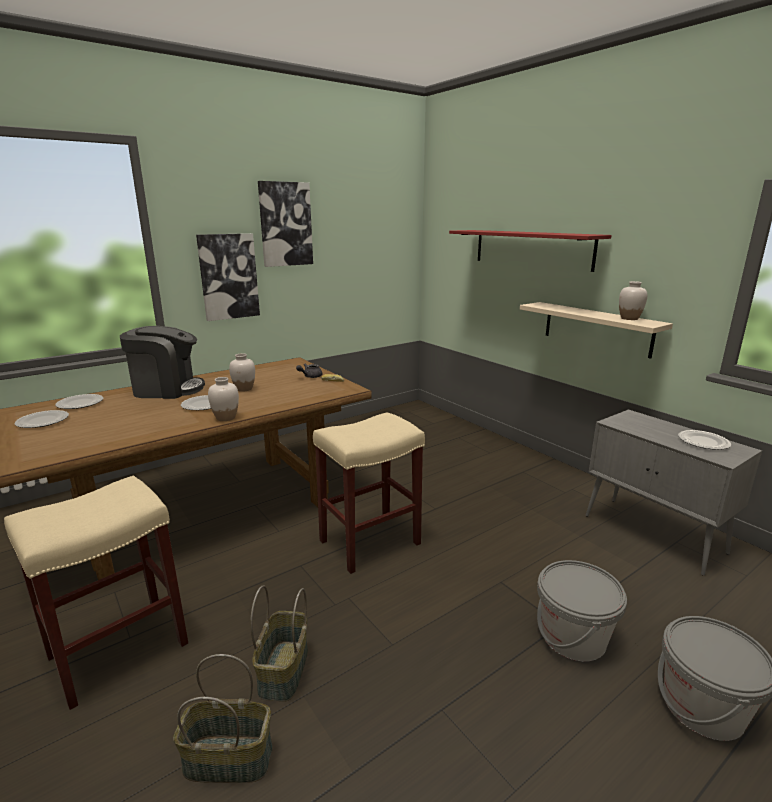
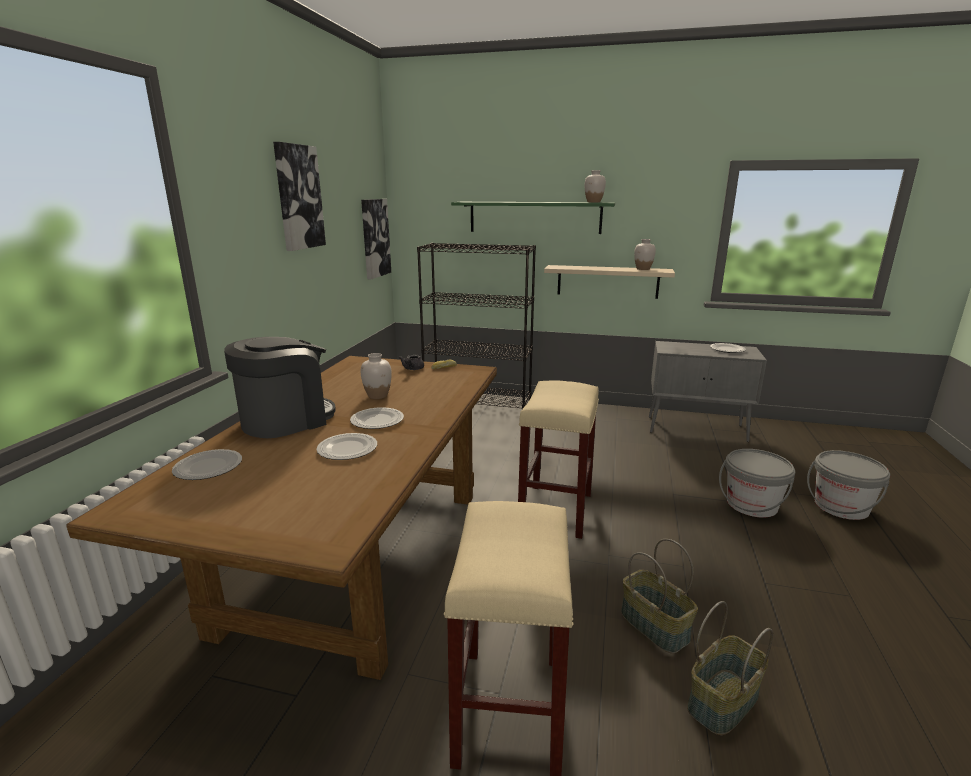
camera: 40 degrees left, 0 degrees up
(42, 421) = (215, 501): plate -> plate (347, 449)
(225, 418) = (435, 423): white vase -> white vase (593, 202)
(228, 276) = (258, 266): picture -> picture (374, 238)
(460, 431) = (478, 402): none -> black bookcase
(531, 249) = (534, 217): red shelf -> green shelf

